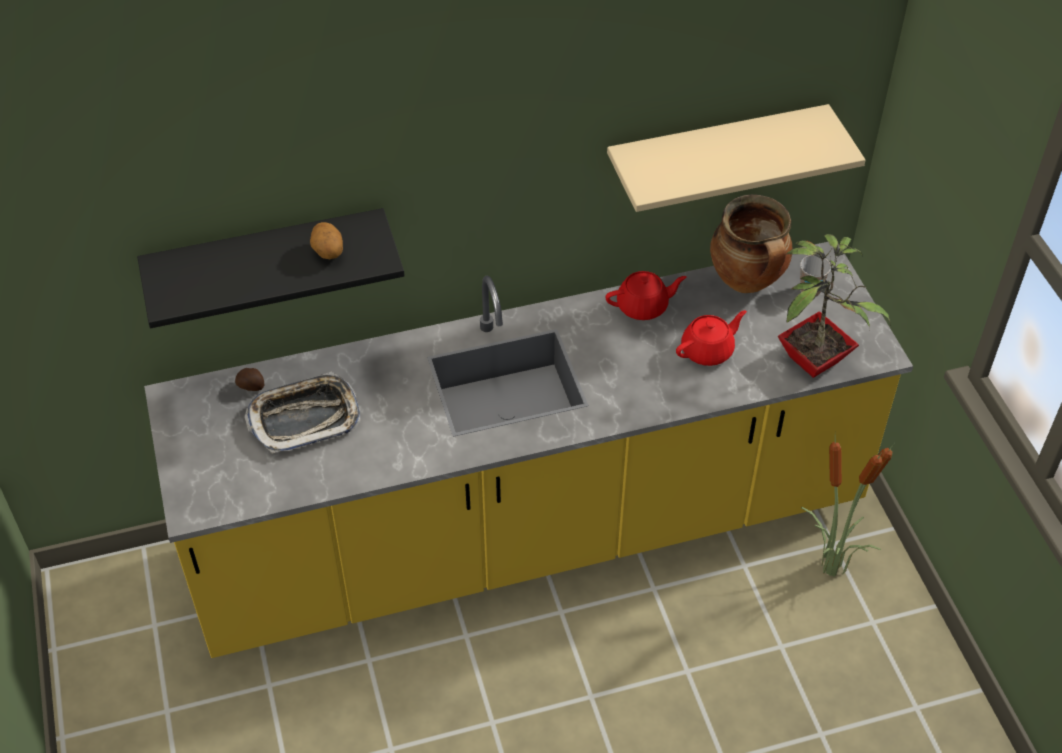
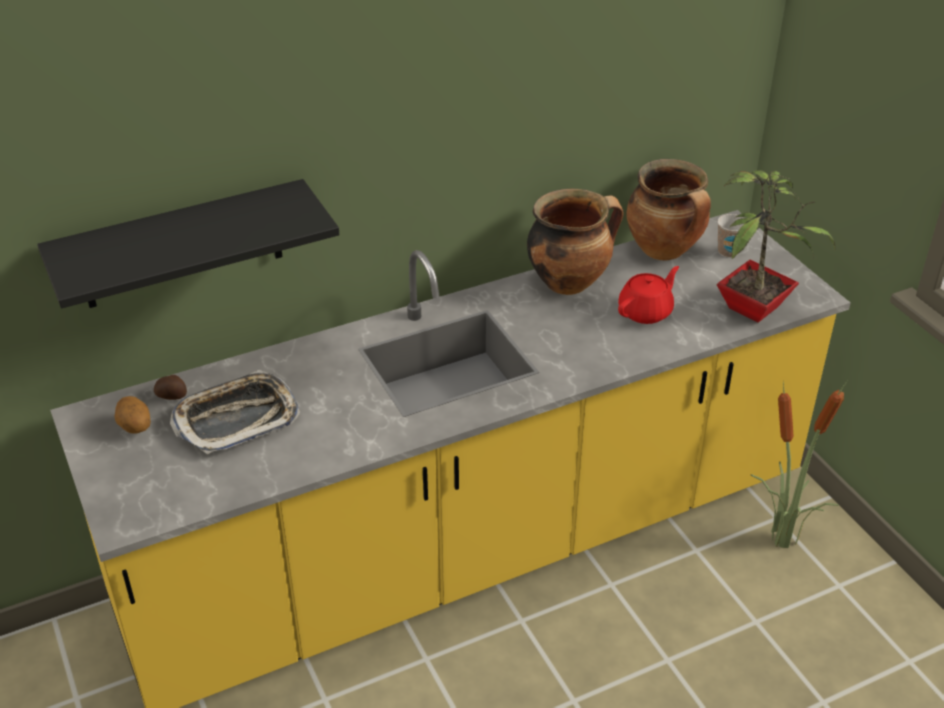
camera: 10 degrees left, 10 degrees down
(327, 252) = (252, 220): potato -> potato (135, 428)
(643, 306) = (569, 282): red teapot -> cooking pot
(716, 153) = (627, 112): beige shelf -> none

